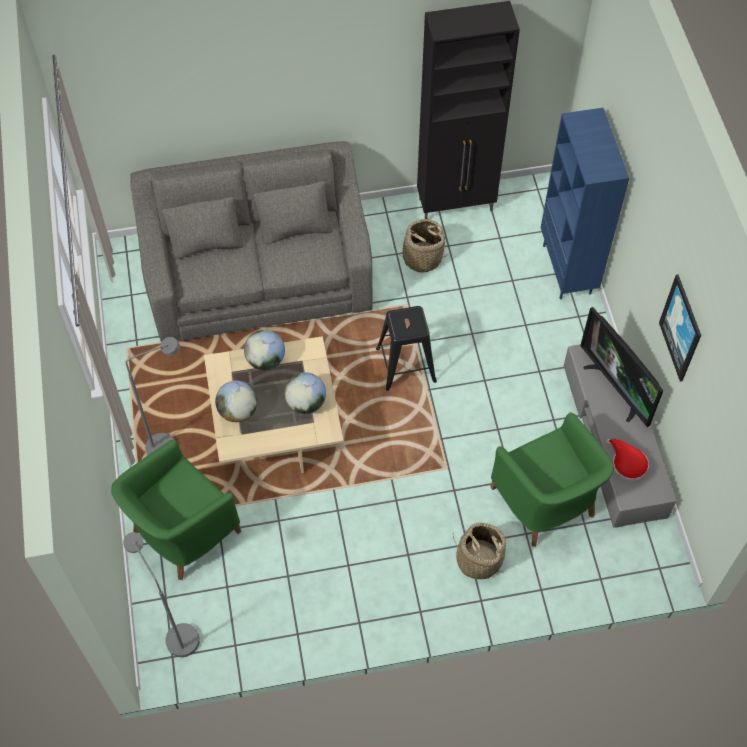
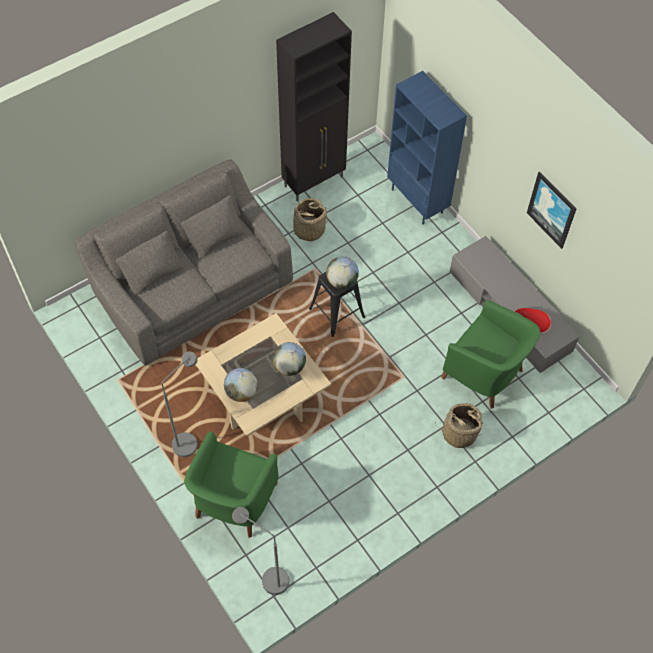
camera: 25 degrees left, 0 degrees up
(266, 360) = (243, 346): globe -> globe (342, 281)
(616, 388) = (500, 272): television -> none

